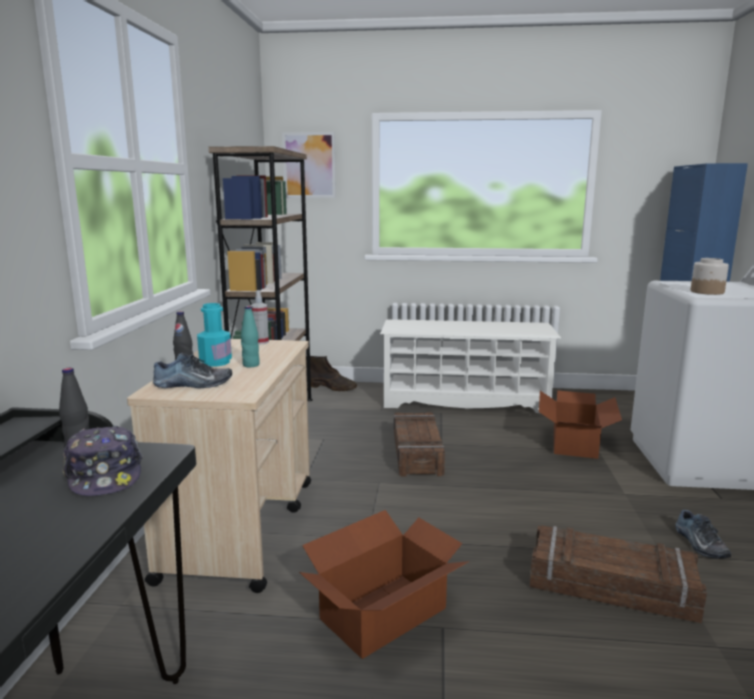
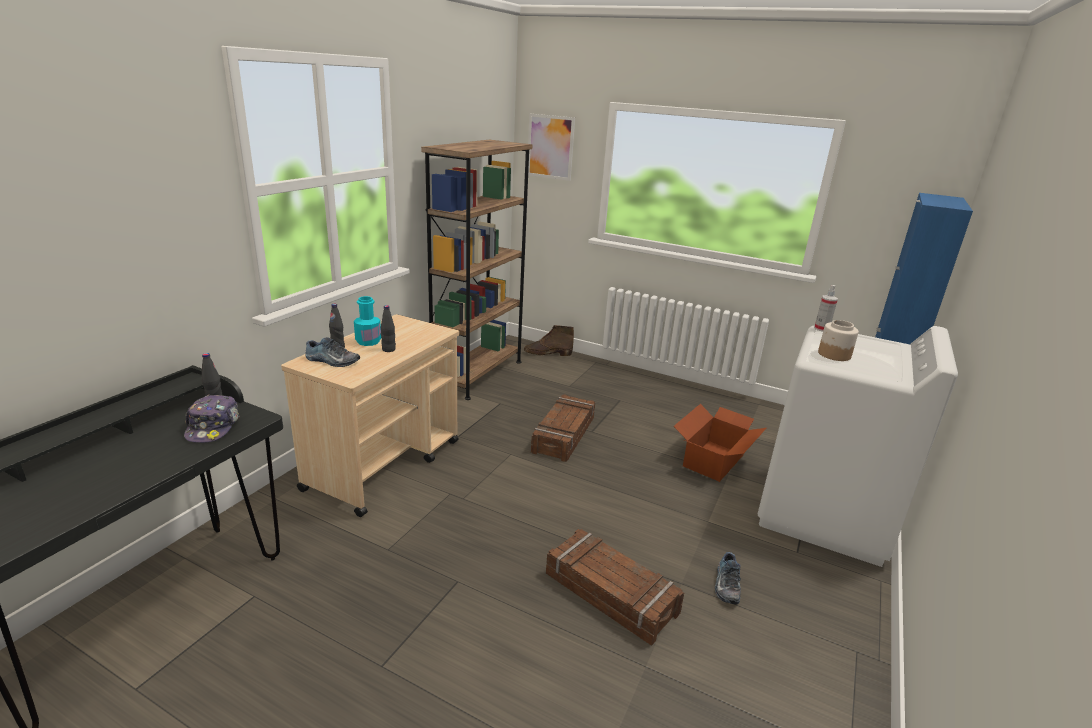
camera: 20 degrees right, 10 degrees up
(251, 365) = (388, 349): turquoise bottle -> black bottle
(260, 342) = (422, 325): spray bottle -> spray bottle (821, 329)
(332, 387) = (547, 353): brown boot -> brown boot turned 135 degrees clockwise
(381, 613) = (426, 557): cardboard box -> none
(465, 401) = (653, 393): white shoe rack -> none

